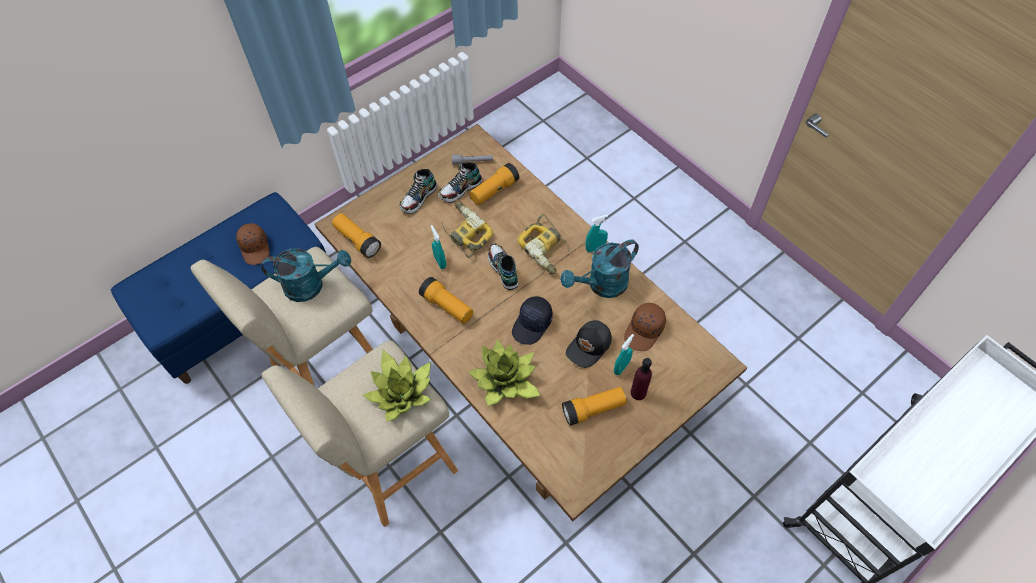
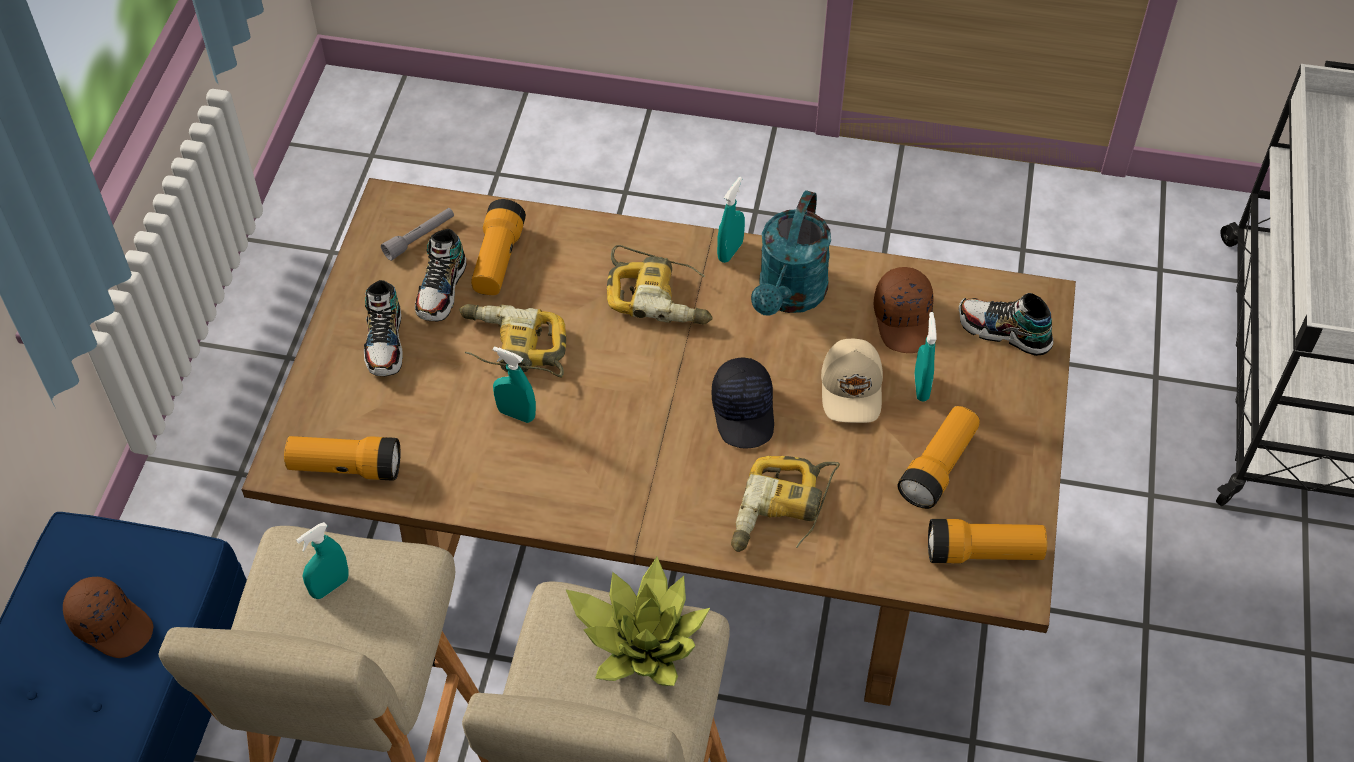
camera: 40 degrees left, 5 degrees down
(311, 285) = (330, 586): turquoise watering can -> turquoise spray bottle
(447, 306) = (592, 469): flashlight -> flashlight (983, 553)
(503, 270) = (625, 364): shoe -> shoe (1003, 332)
(505, 380) = (782, 513): potted plant -> power drill
(589, 347) = (853, 389): black cap -> beige cap
(638, 393) = (974, 405): purple bottle -> none

